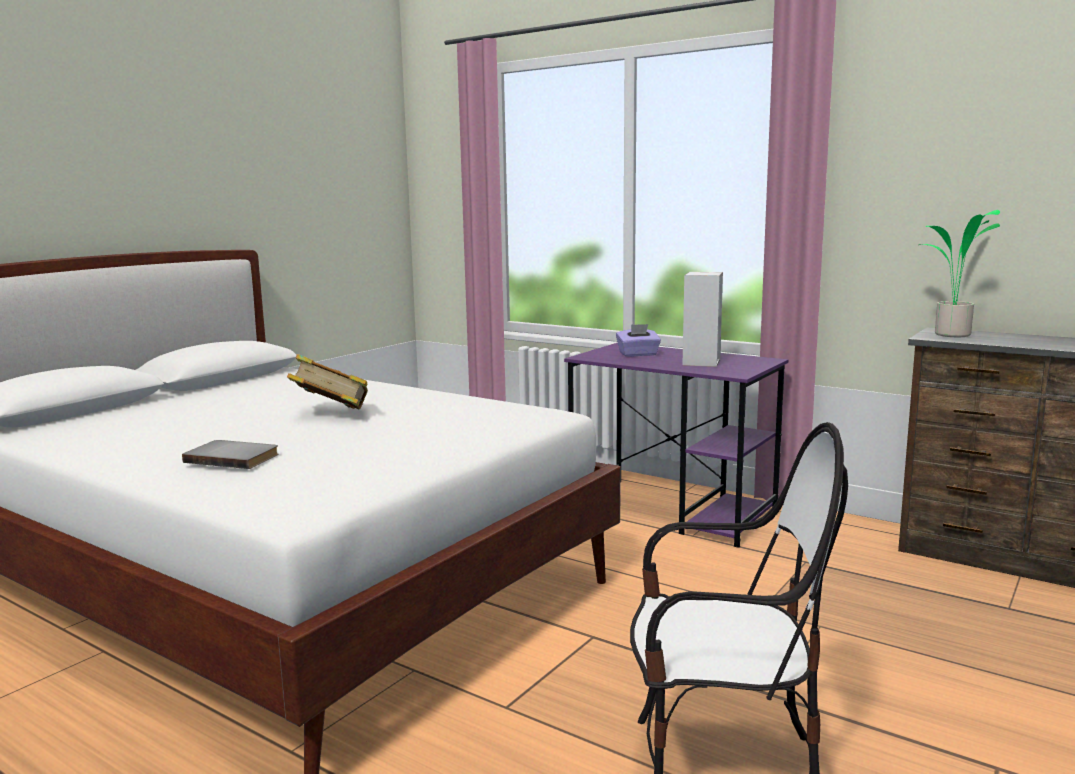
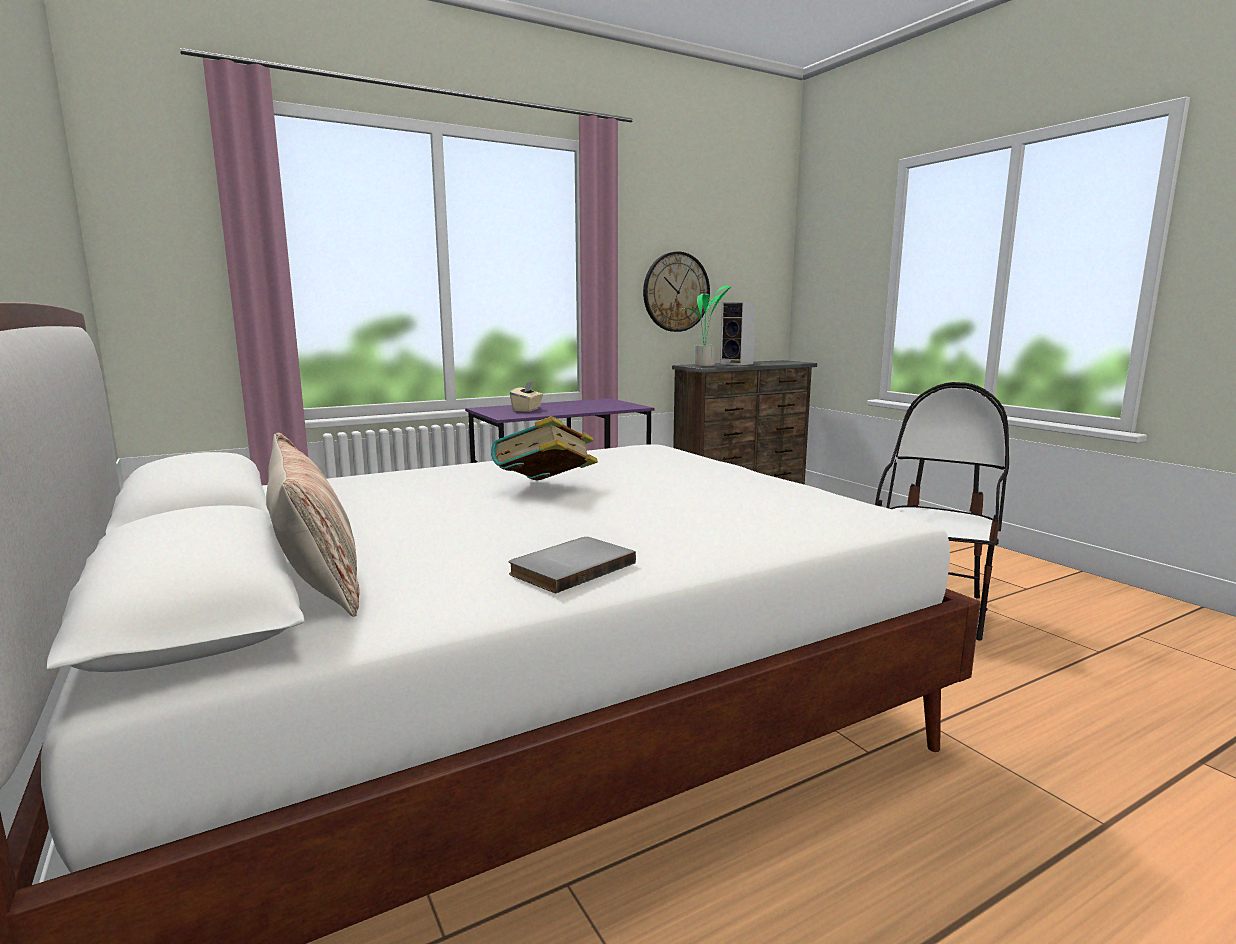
camera: 65 degrees left, 0 degrees up
(121, 412) = (314, 568): none -> pillow
(234, 457) = (699, 519): grey book -> grey book (569, 567)
(638, 354) = (527, 409): purple tissue box -> beige tissue box
(702, 362) = (587, 406): speaker -> speaker (737, 364)
(946, 217) = (676, 292): none -> wall clock

